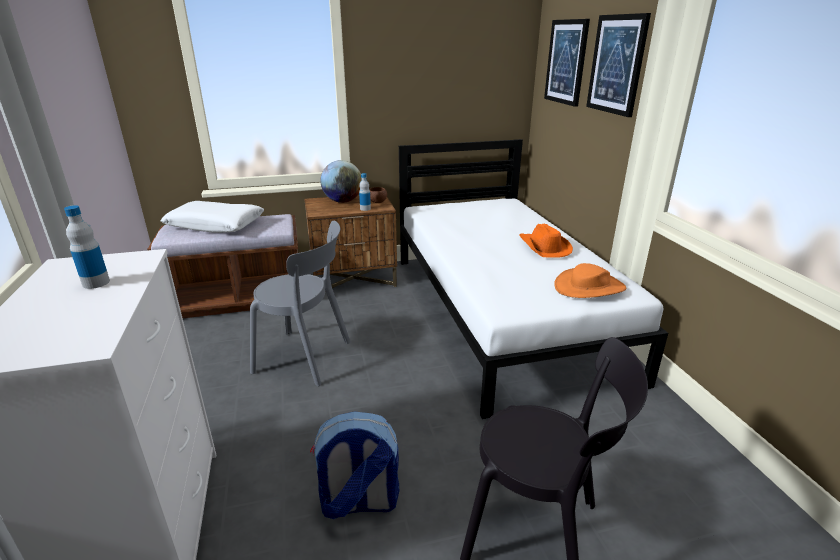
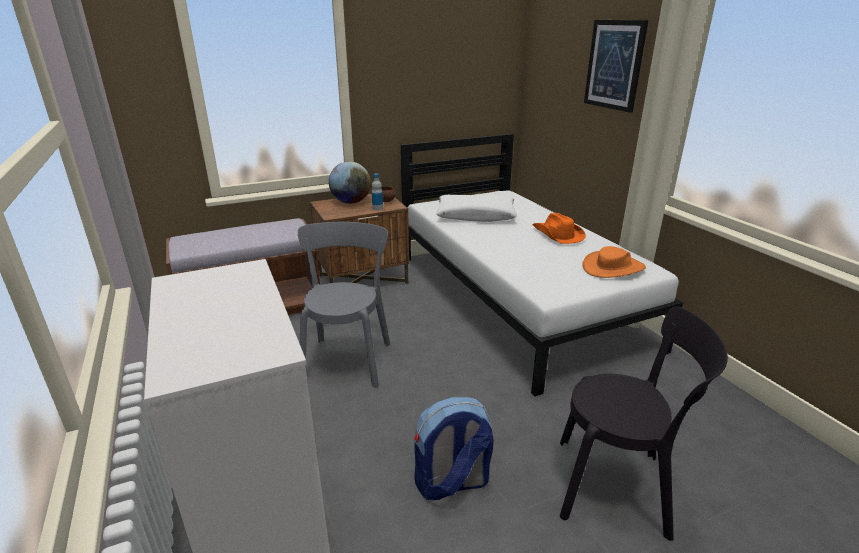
camera: 10 degrees left, 0 degrees up
(96, 283) = (226, 296): bottle -> none
(215, 225) = (229, 234): white pillow -> white pillow (475, 215)
(307, 358) = (348, 359): grey chair -> grey chair turned 90 degrees counterclockwise
(566, 62) = (558, 61): picture -> none

